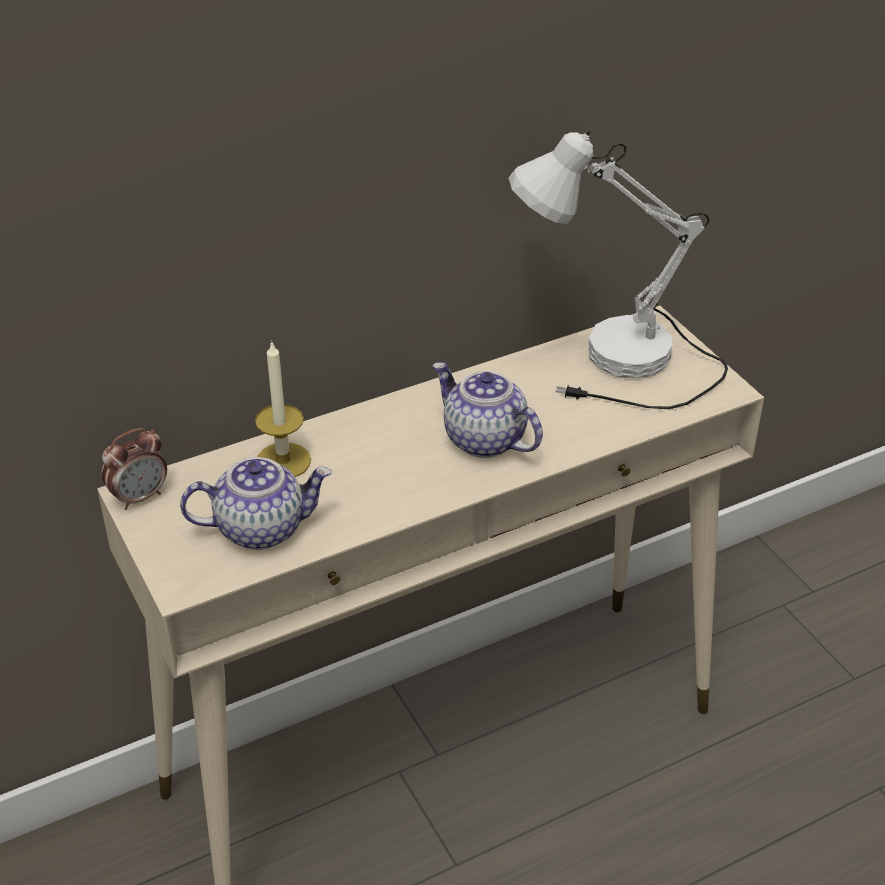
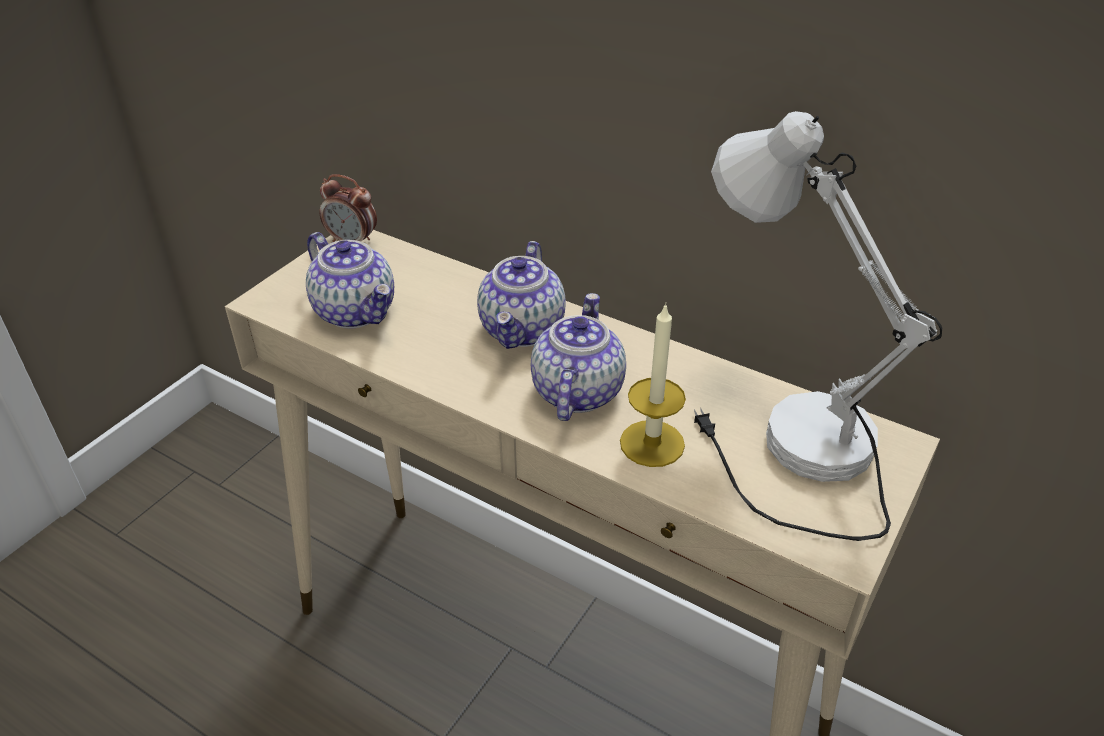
camera: 60 degrees right, 0 degrees up
(283, 461) = (448, 290): candle -> candle (652, 443)
(382, 438) = (523, 330): none -> teapot

